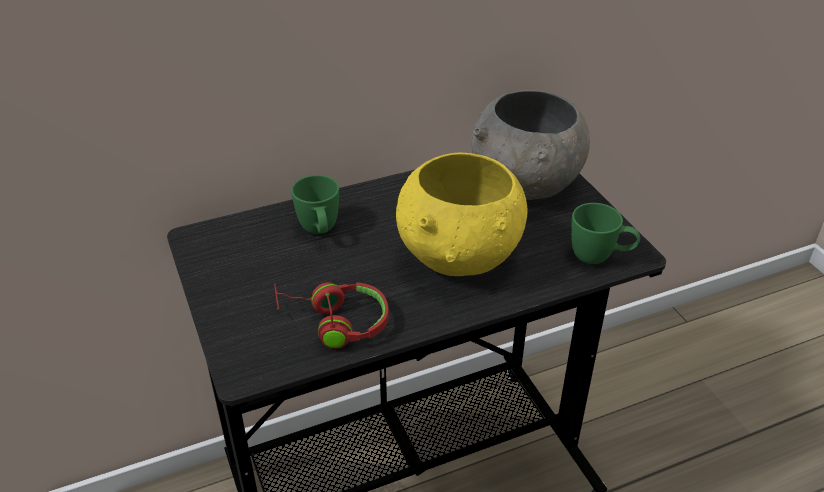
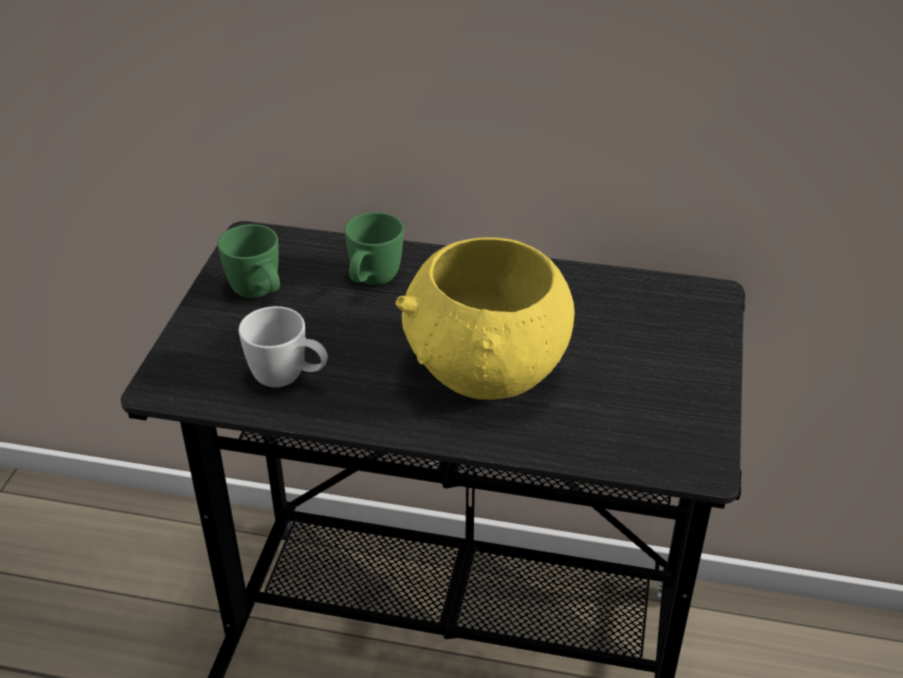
camera: 35 degrees right, 0 degrees up
(334, 322) = (289, 379): red headphones -> white mug
(526, 187) = (653, 329): grey bowl -> none
(600, 258) = (652, 450): green mug -> green mug (260, 295)

